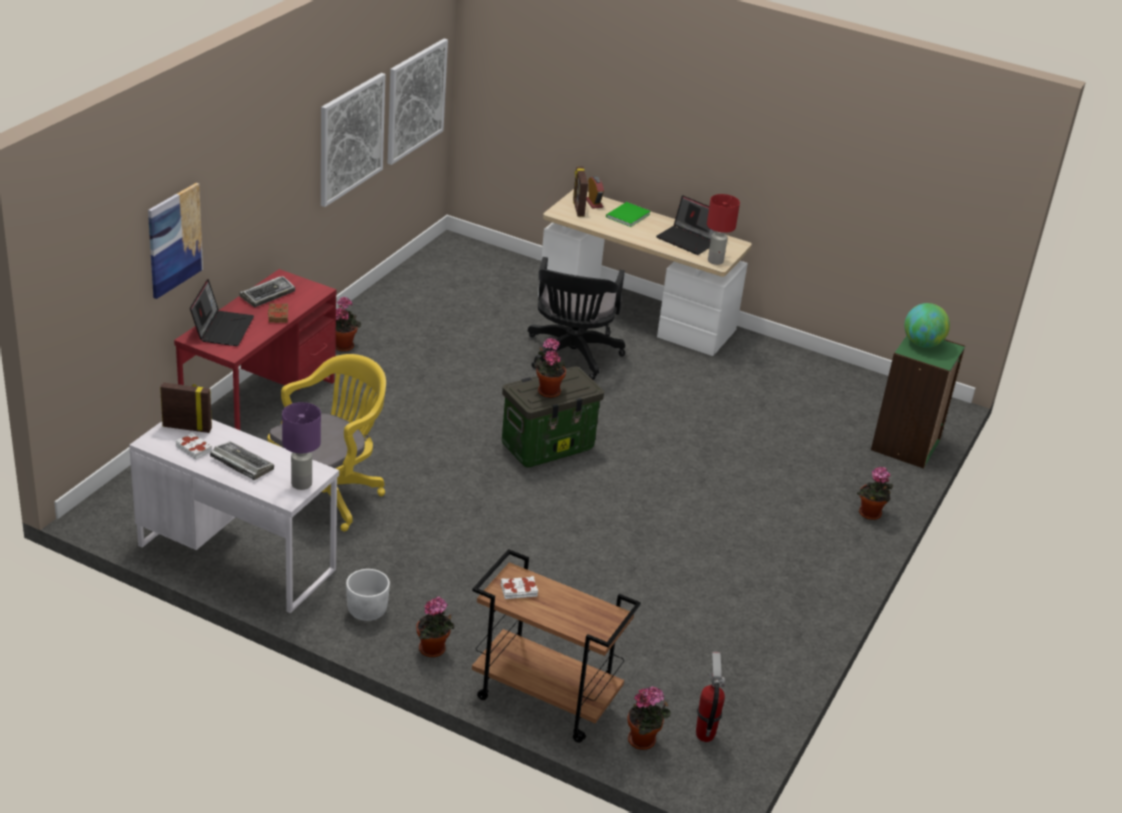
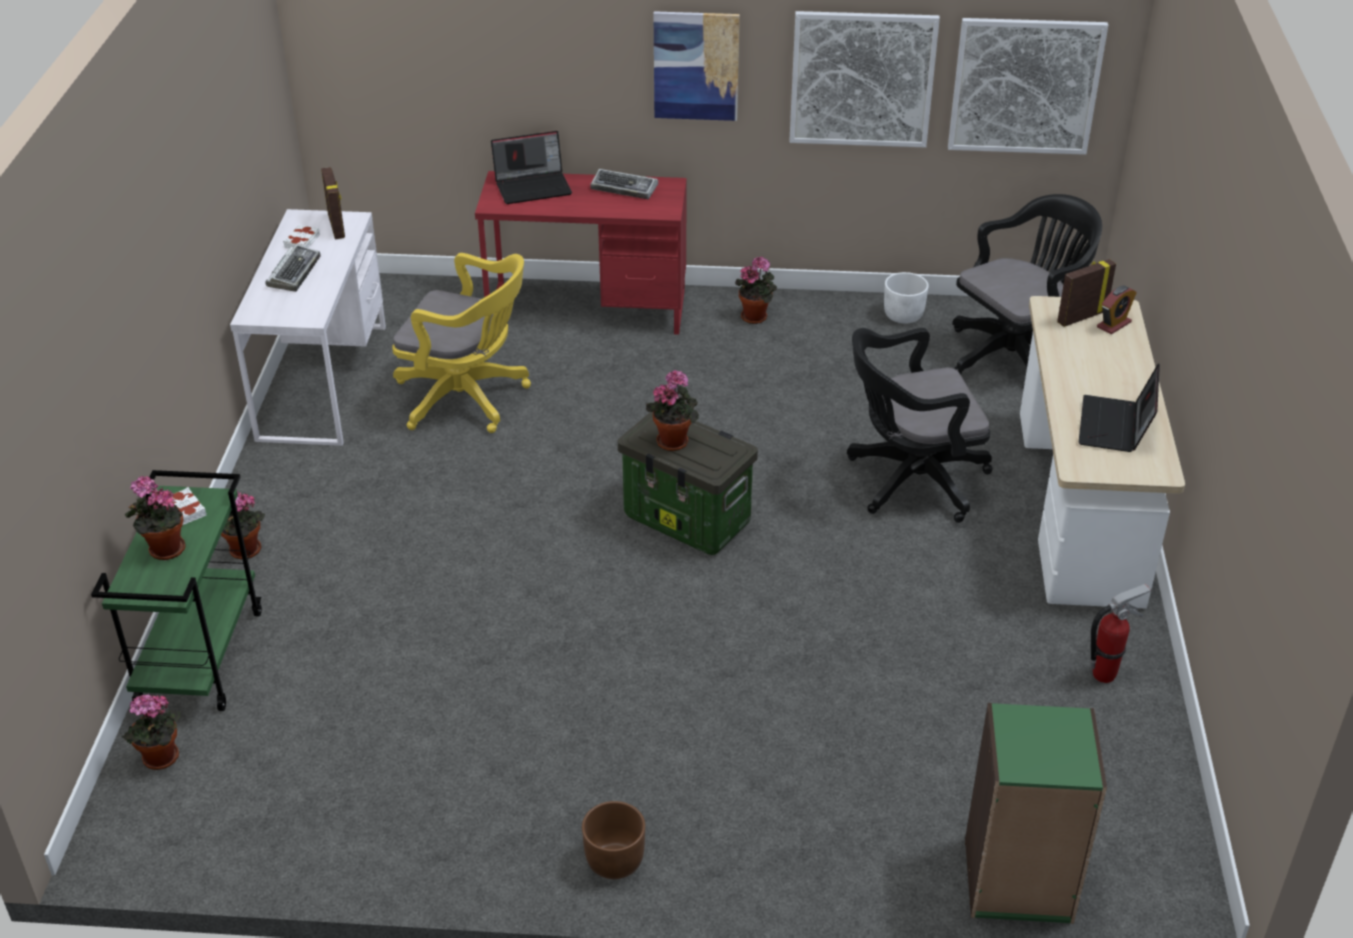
camera: 70 degrees right, 5 degrees up
(174, 240) = (502, 60): picture -> picture (696, 66)
(277, 315) = (589, 206): brown book -> none
(301, 484) = (281, 314): purple table lamp -> none
(366, 611) = (285, 487): white planter -> white planter (903, 315)
(477, 275) = (1016, 355): none -> black office chair
(543, 699) = (199, 657): brown cart -> green cart
(626, 216) = (1114, 358): green book -> none
(705, 734) = (194, 812): fire extinguisher -> fire extinguisher (1104, 674)
(715, 260) = (1083, 464): red table lamp -> none
(832, 569) = (615, 860): none -> brown planter
(870, 515) = (785, 875): potted plant -> potted plant (163, 550)
(922, 344) = (1054, 731): globe -> none

